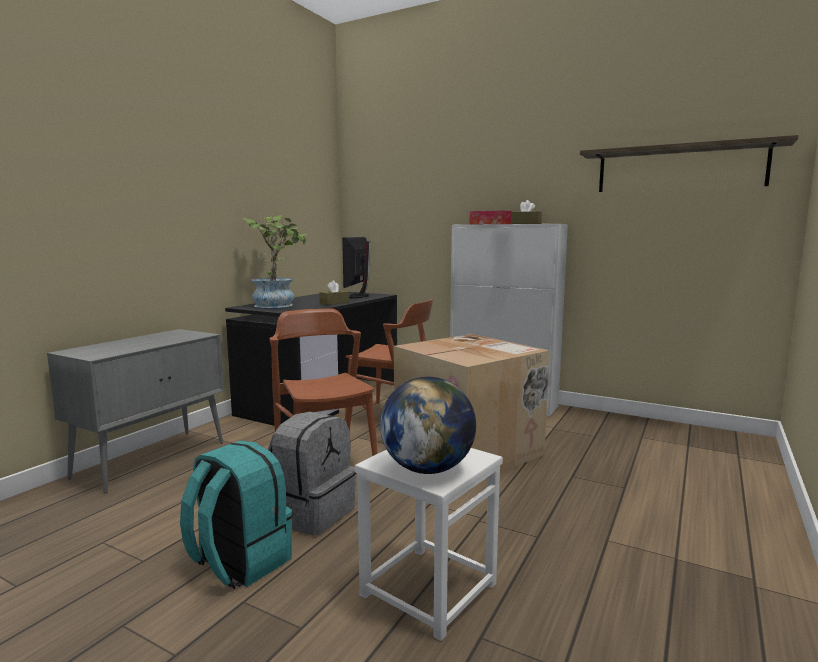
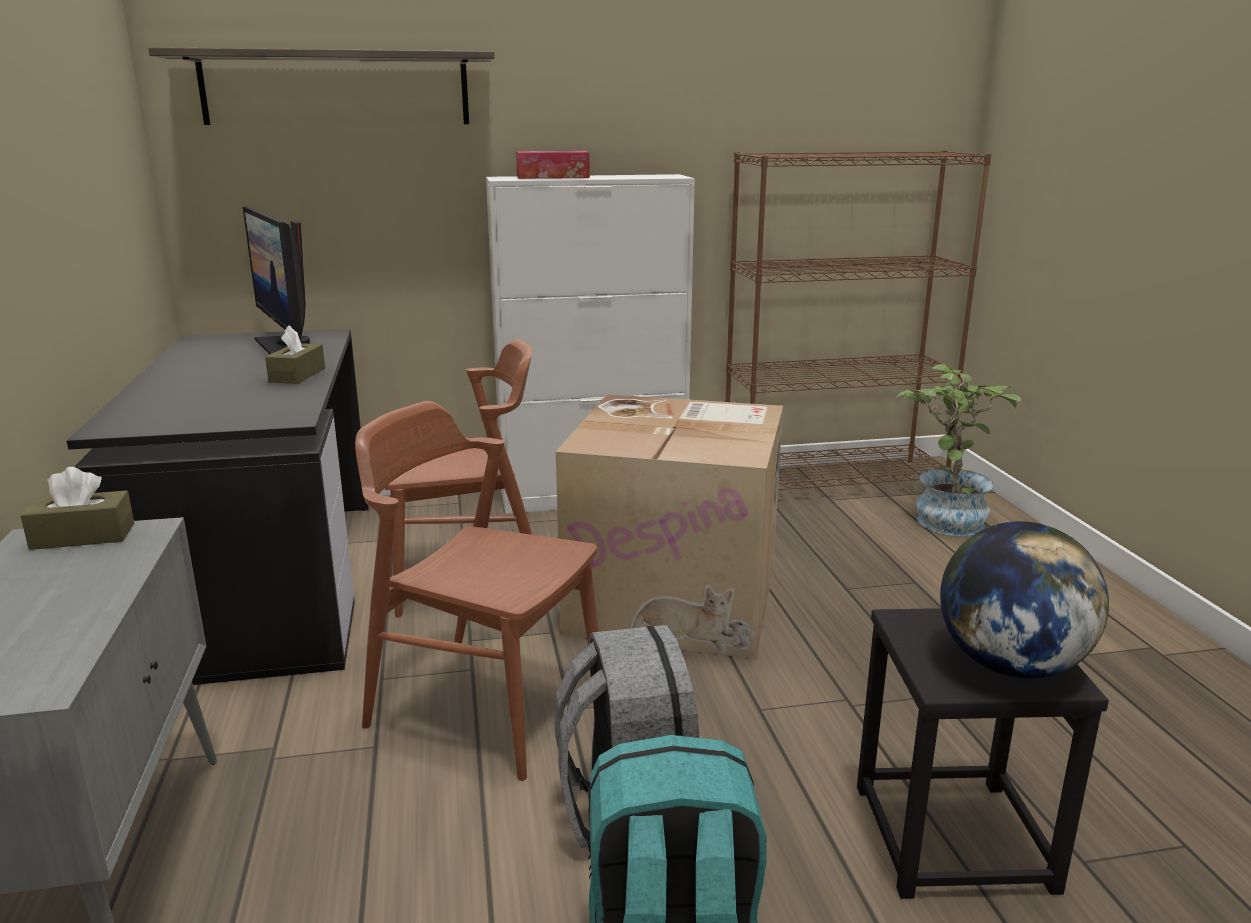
camera: 40 degrees left, 10 degrees up
(278, 304) = (179, 403): potted plant -> potted plant (945, 517)
(428, 589) = (950, 836): white stool -> black stool
(526, 223) = (621, 176): brown tissue box -> brown tissue box (83, 536)
(661, 429) = (834, 481): none -> brown bookcase
(679, 169) = (836, 85): shelf -> shelf (336, 89)

